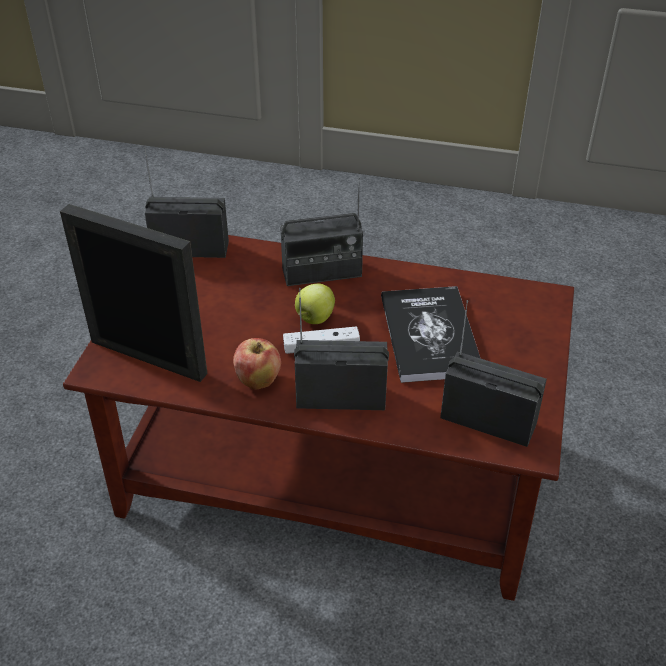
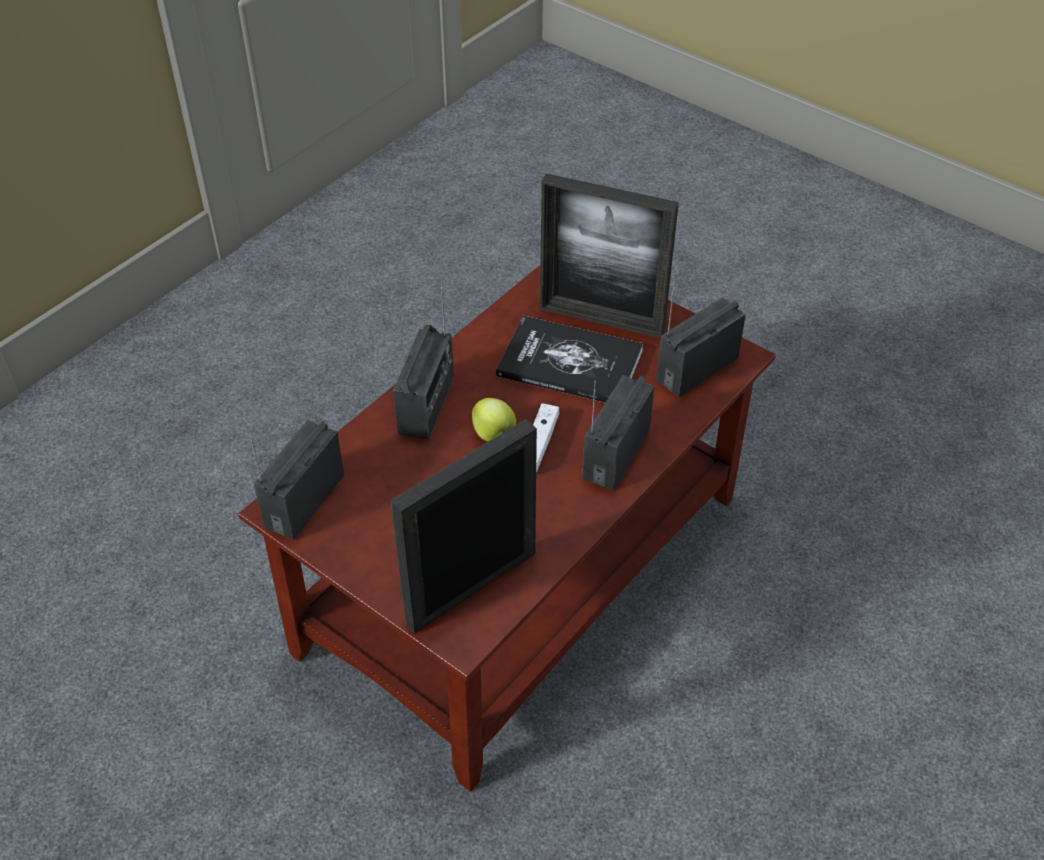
camera: 65 degrees left, 5 degrees up
(258, 381) = (560, 508): apple -> none
(500, 338) = (601, 319): none -> picture frame

